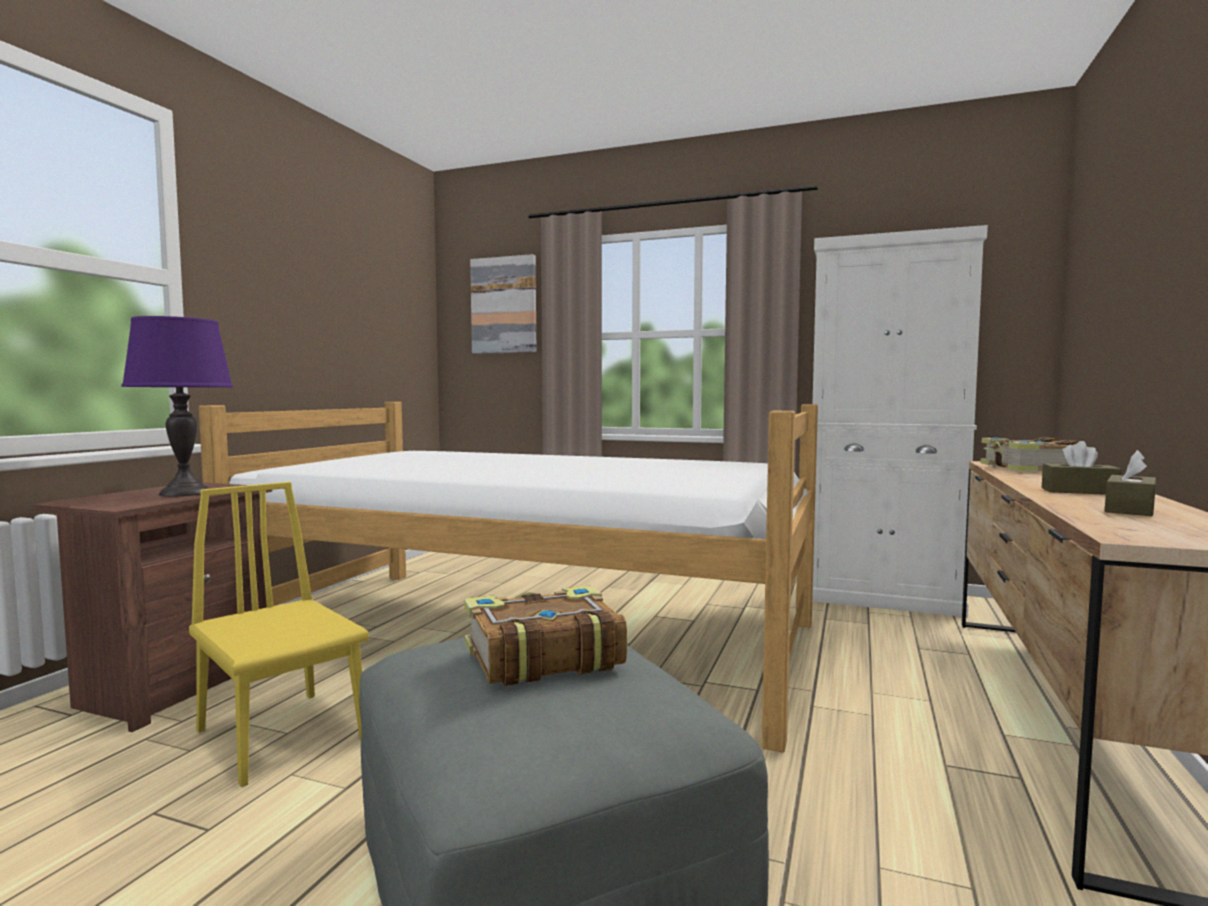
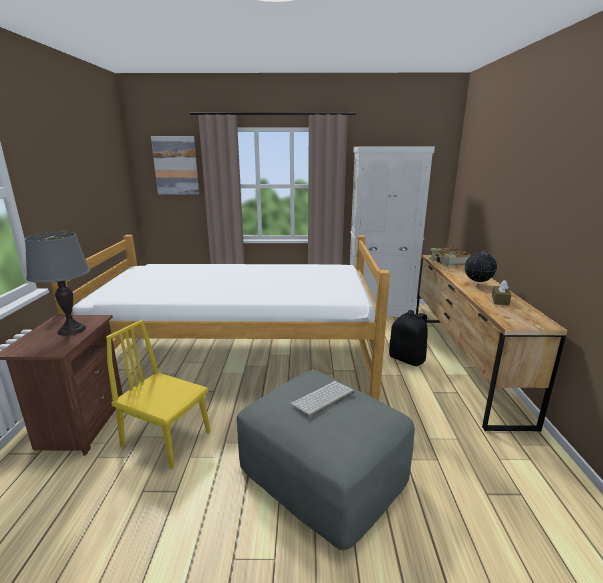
camera: 20 degrees left, 15 degrees up
(185, 493) = (72, 330): purple table lamp -> grey table lamp
(541, 656) = (323, 399): book -> keyboard
(905, 688) = (407, 359): none -> black backpack
(1079, 491) = (477, 285): brown tissue box -> globe

